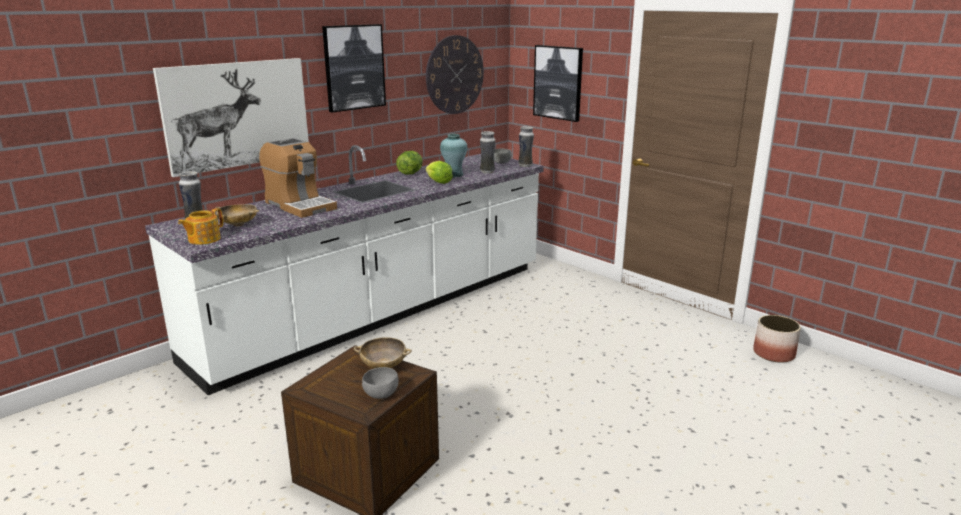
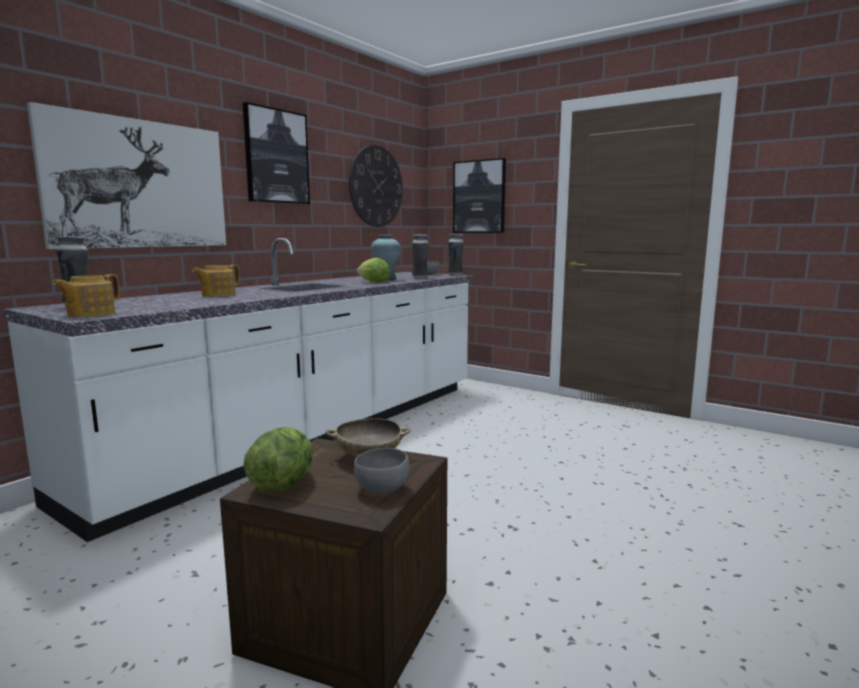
camera: 10 degrees left, 10 degrees down
(238, 224) = (140, 305): beige bowl -> none
(299, 205) = (217, 295): coffee machine -> teapot
(410, 173) = (337, 279): lettuce -> lettuce (282, 484)
(773, 354) = (756, 443): planter -> none

